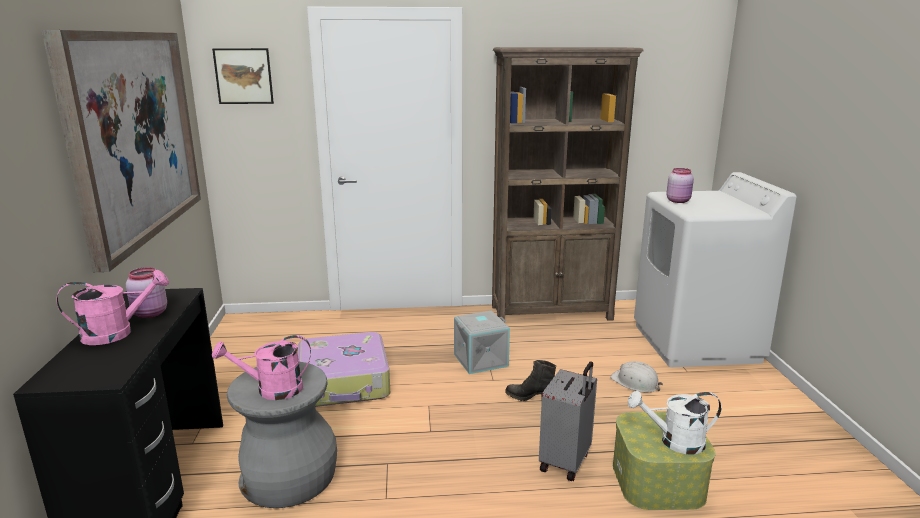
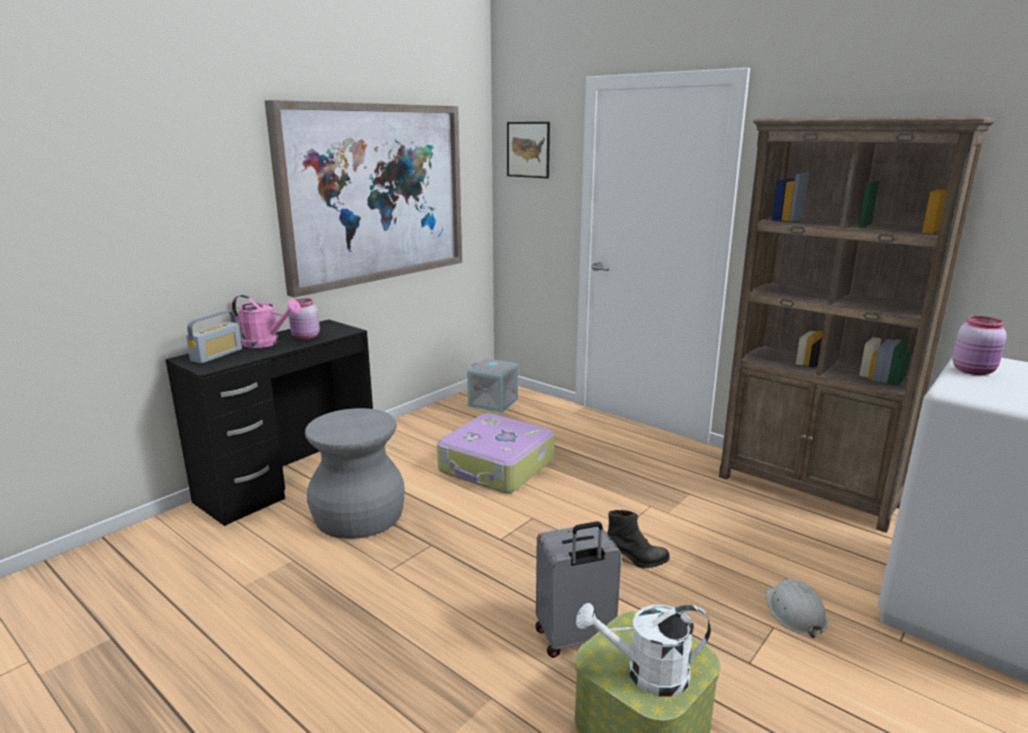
camera: 45 degrees right, 0 degrees up
(83, 364) = (217, 355): none -> radio
(271, 390) = (341, 427): pink watering can -> none
(480, 360) = (644, 502): grey storage box -> grey storage box (494, 402)
(530, 398) = (636, 561): black boot -> black boot turned 120 degrees clockwise
(674, 442) = (646, 674): white watering can -> white watering can turned 45 degrees counterclockwise

